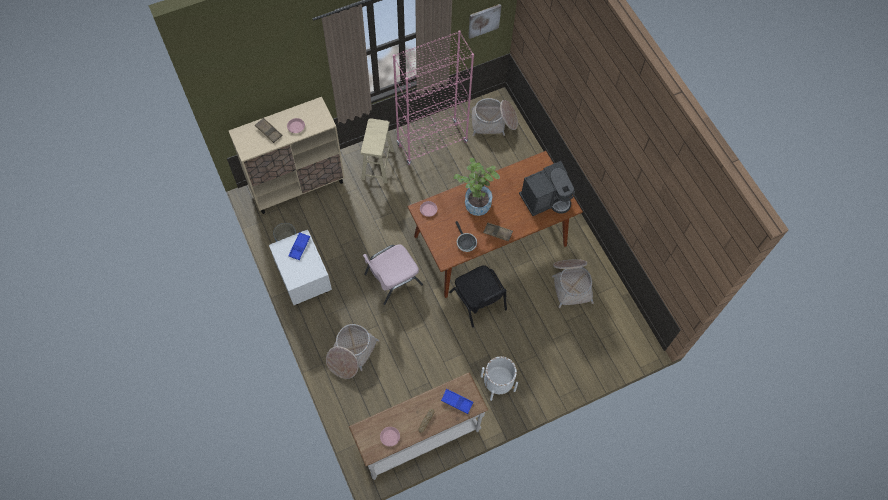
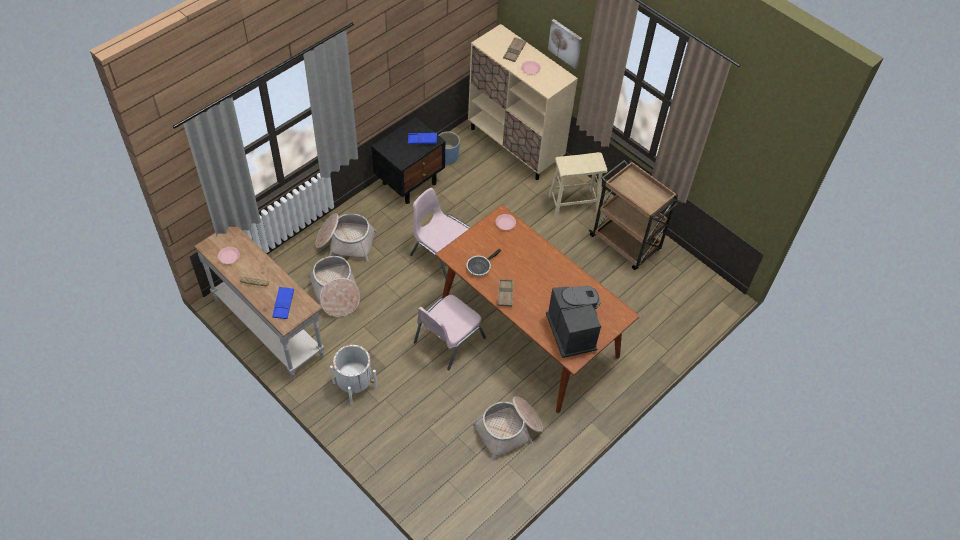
camera: 70 degrees right, 10 degrees down
(304, 282) = (410, 182): white nightstand -> black nightstand
(432, 143) = (626, 244): pink bookcase -> brown cart
(475, 201) = (536, 263): potted plant -> none
(478, 301) = (448, 340): black chair -> pink chair
(483, 20) = (750, 173): picture -> picture (565, 43)
(494, 122) = (687, 295): basket -> basket (336, 292)
(546, 199) = (572, 331): coffee machine -> coffee machine turned 150 degrees counterclockwise

